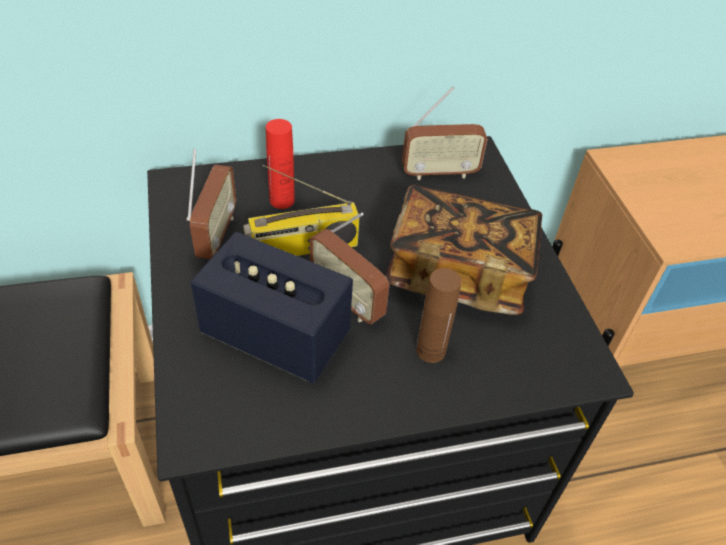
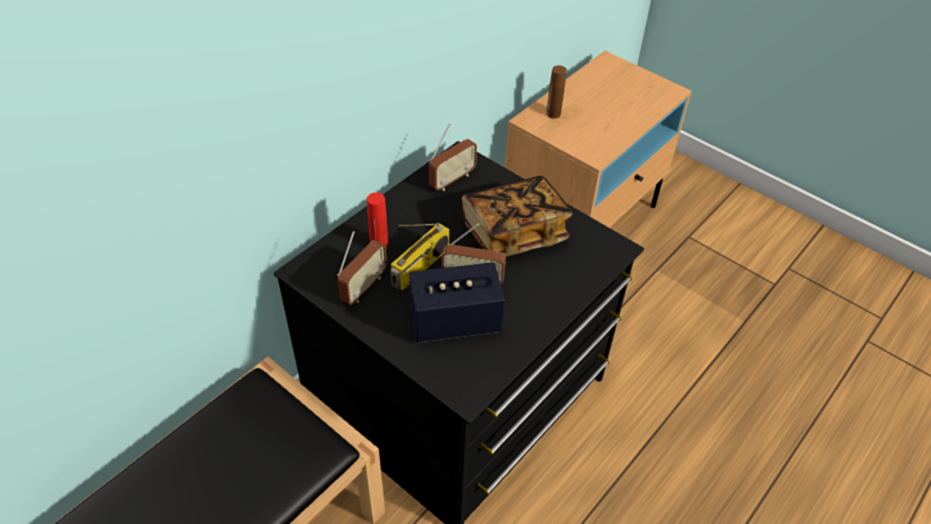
camera: 35 degrees left, 0 degrees up
(216, 235) = (363, 287): radio -> radio turned 60 degrees clockwise
(430, 350) = (538, 282): brown bottle -> brown bottle (553, 114)

